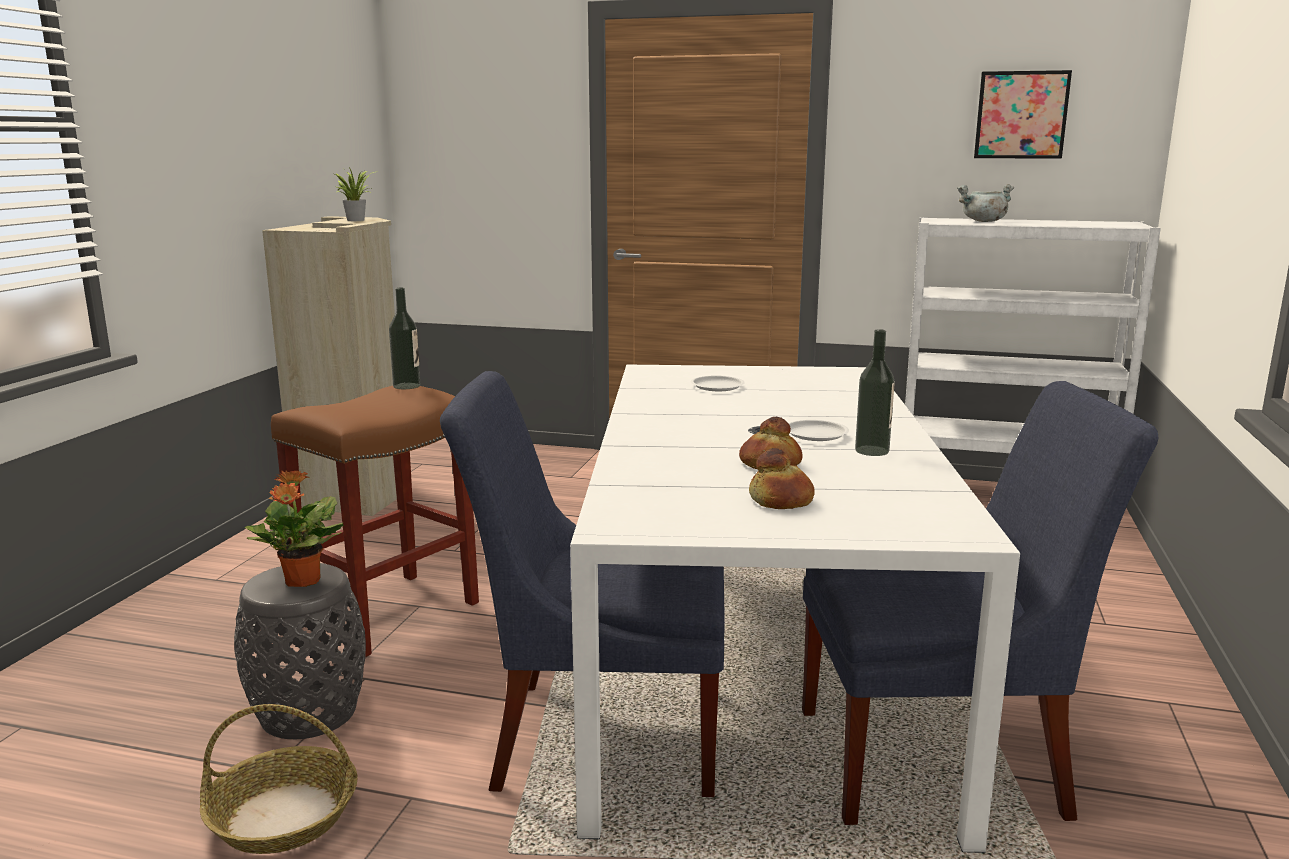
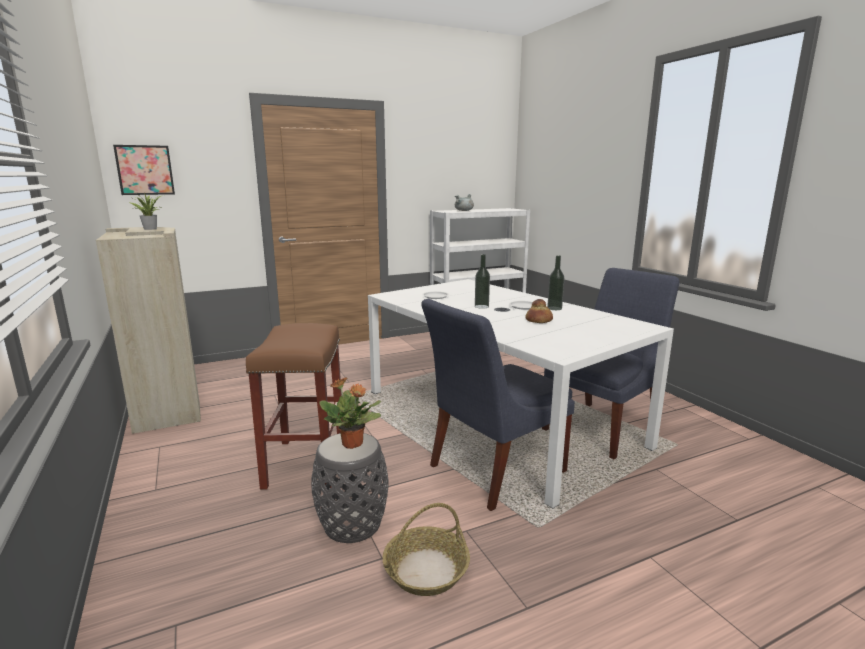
camera: 40 degrees left, 0 degrees up
(406, 386) = (294, 324): bottle -> bottle (481, 306)
(782, 500) = (578, 331): bread -> none
(1021, 115) = (465, 163): picture -> picture (145, 170)

